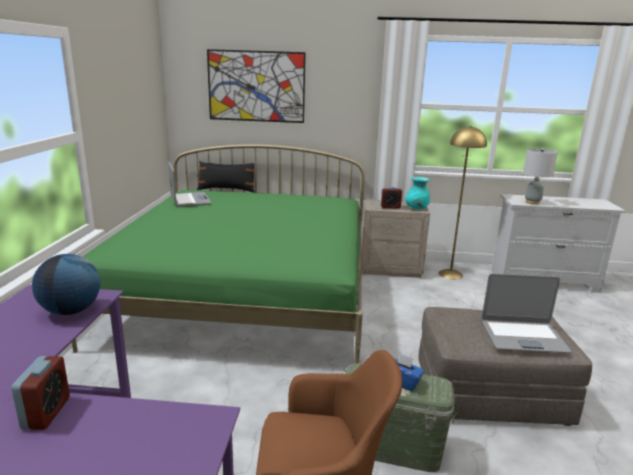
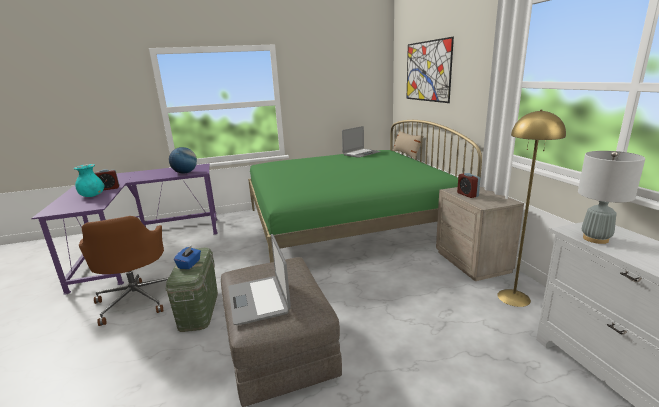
camera: 70 degrees right, 0 degrees up
(227, 190) = (406, 154): black pillow -> beige pillow
(416, 208) = (486, 203): turquoise vase -> turquoise vase (92, 196)

